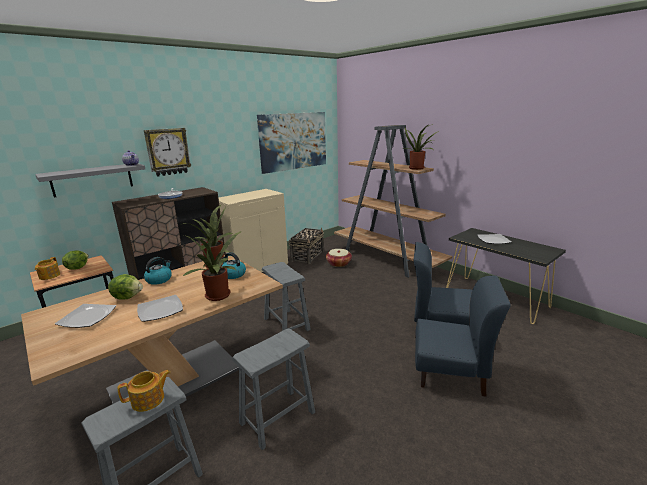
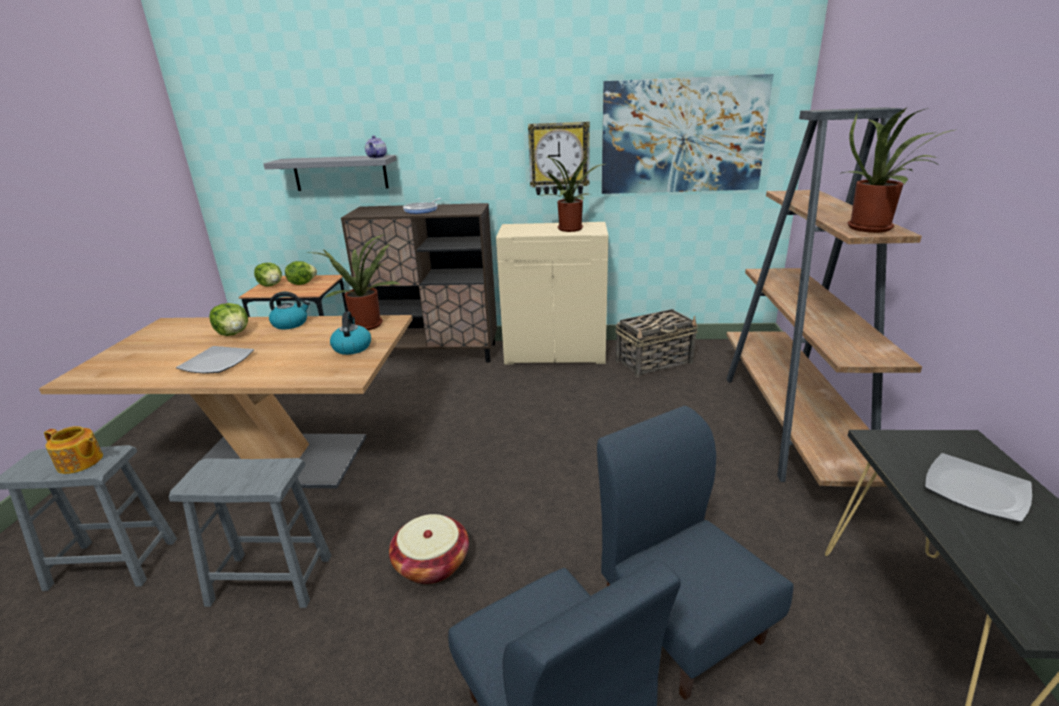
camera: 45 degrees right, 5 degrees up
(49, 276) = (271, 285): teapot -> lettuce
(87, 317) = (173, 342): plate -> none
(168, 152) = (440, 141): wall clock -> wall clock (559, 159)
(219, 296) = (281, 372): potted plant -> potted plant (570, 230)
(286, 324) = (465, 458): grey stool -> none
(338, 263) = (685, 395): basket -> basket (432, 564)

